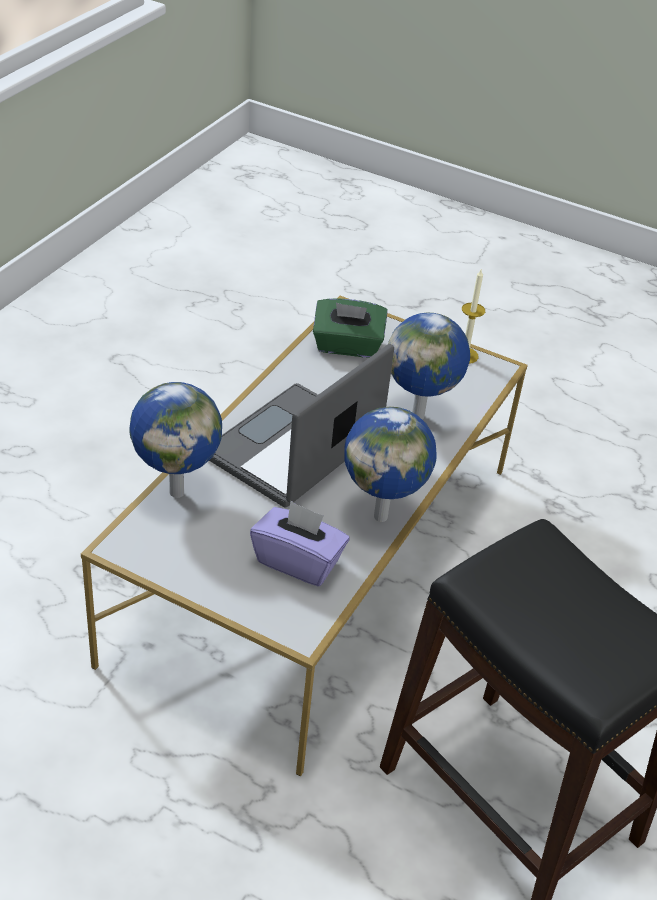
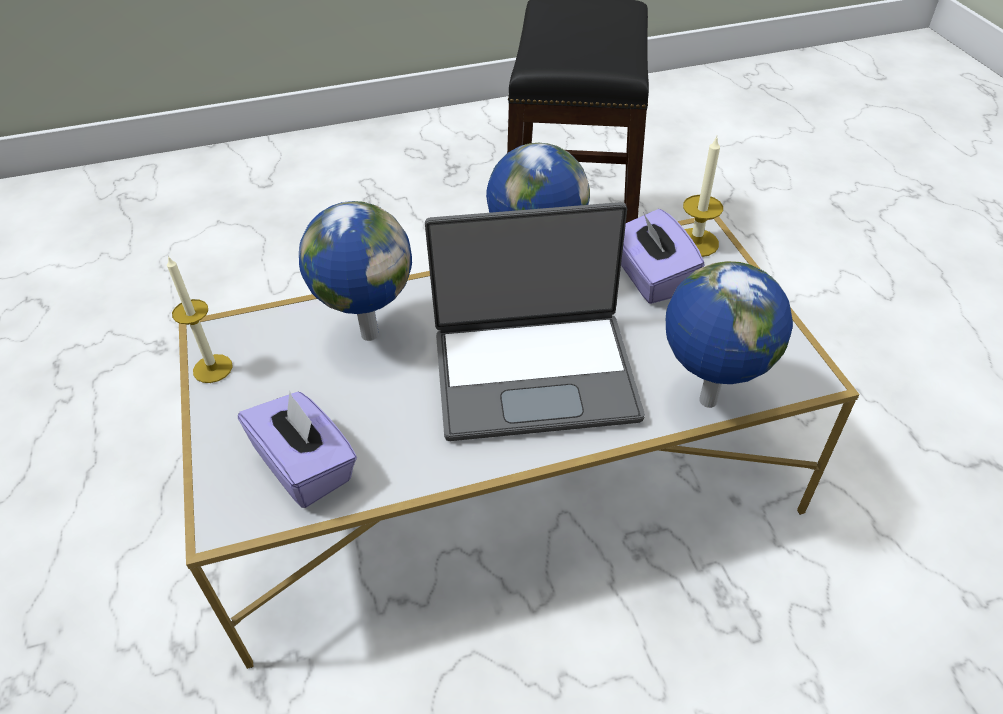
camera: 130 degrees left, 5 degrees up
(298, 617) = (696, 242): none -> candle
(347, 346) = (306, 467): green tissue box -> purple tissue box

